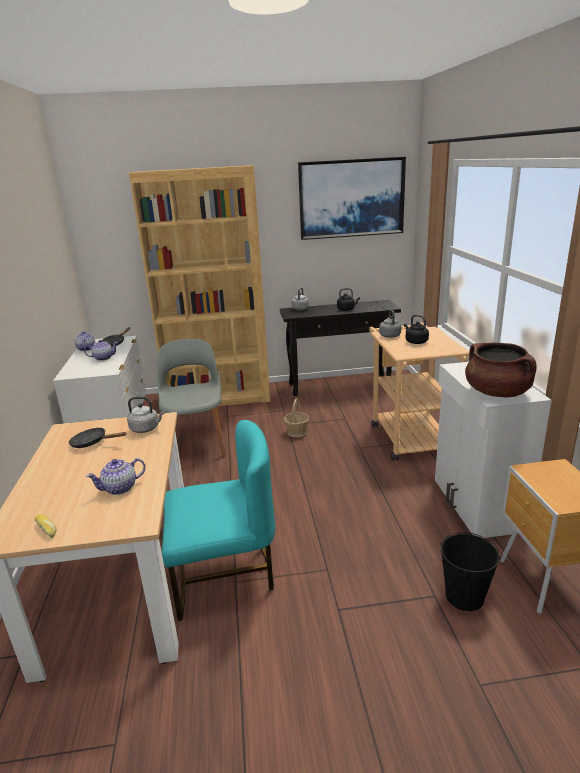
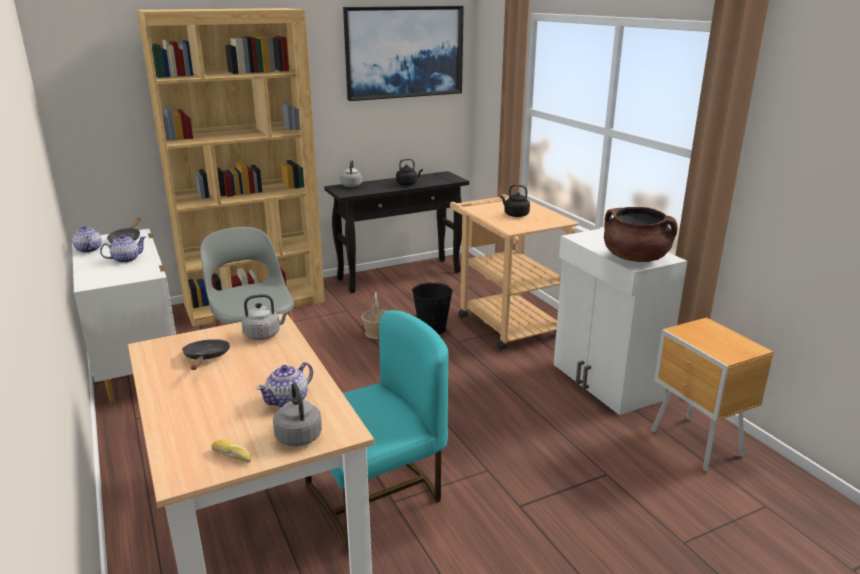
camera: 20 degrees left, 0 degrees up
(92, 443) = (206, 358): black frying pan -> black frying pan turned 90 degrees clockwise
(389, 335) = (482, 210): grey kettle -> grey kettle (298, 435)
(464, 596) = (634, 469): black bucket -> black bucket (432, 329)

